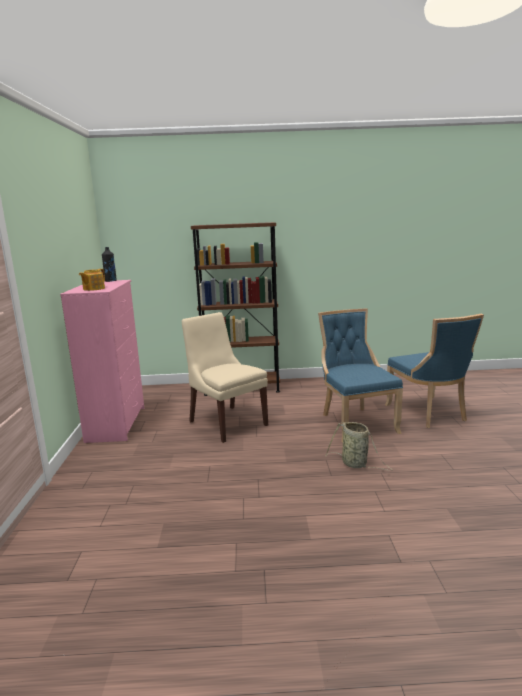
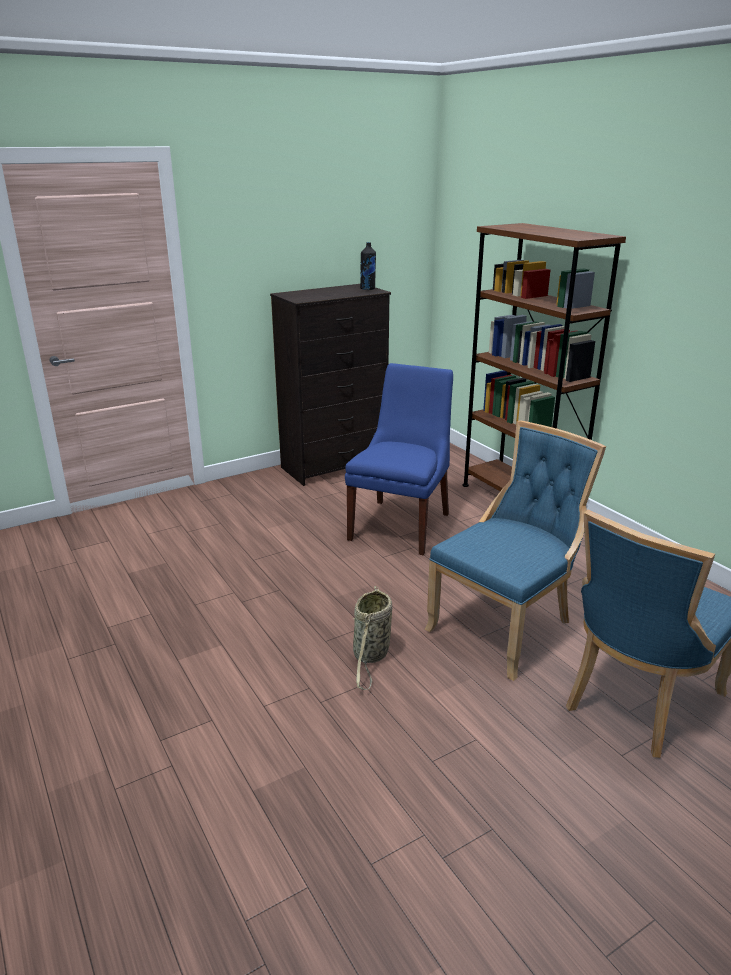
camera: 60 degrees right, 10 degrees up
(93, 289) = (306, 295): teapot -> none
(117, 423) = (335, 466): pink dresser -> black dresser
(226, 422) = (401, 525): beige chair -> blue chair

